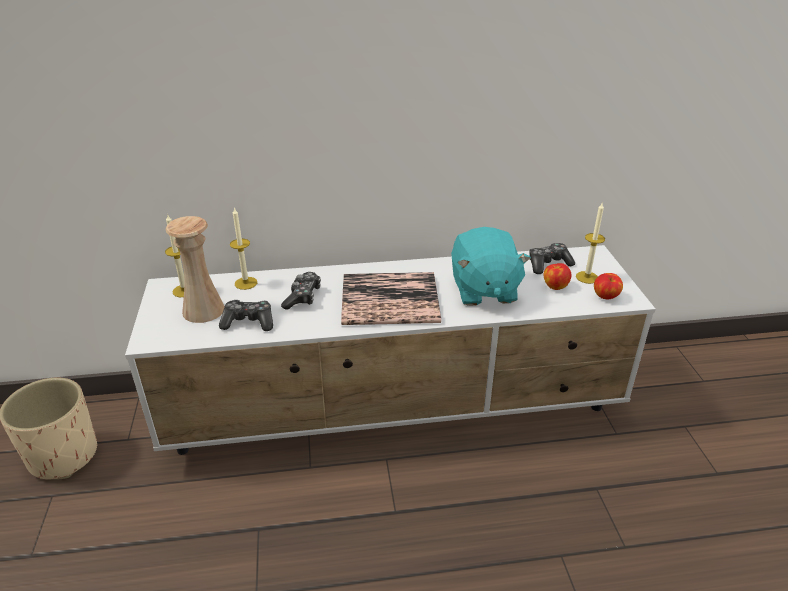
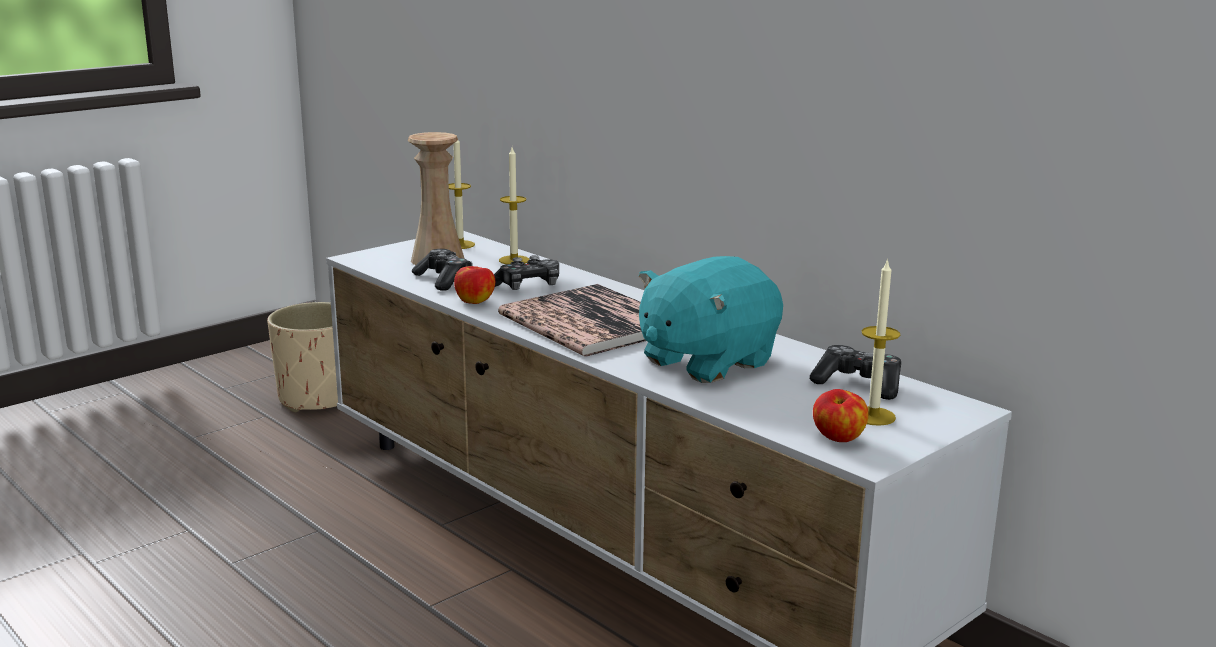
camera: 55 degrees right, 15 degrees down
(555, 286) = (802, 400): apple -> apple (475, 301)

